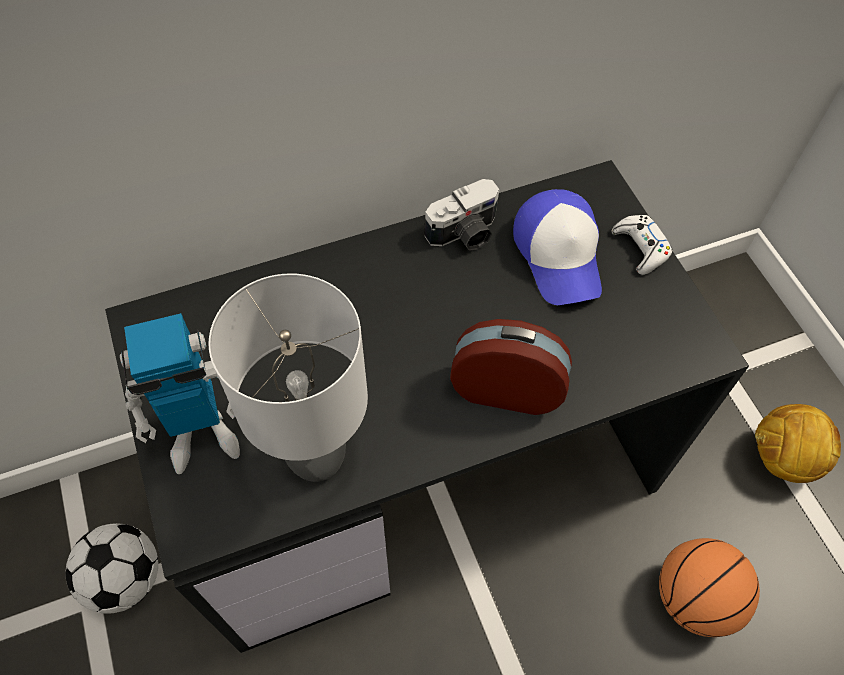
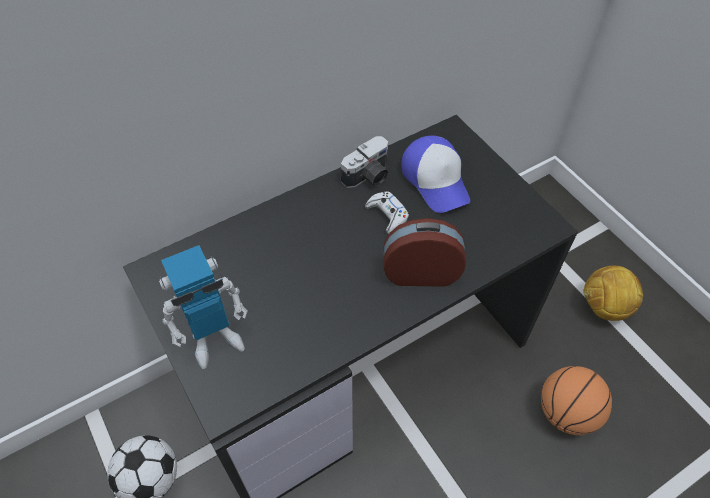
camera: 10 degrees left, 5 degrees down
(316, 457) = (300, 340): grey table lamp -> none
(640, 248) = (489, 168): white game controller -> white game controller (387, 215)

